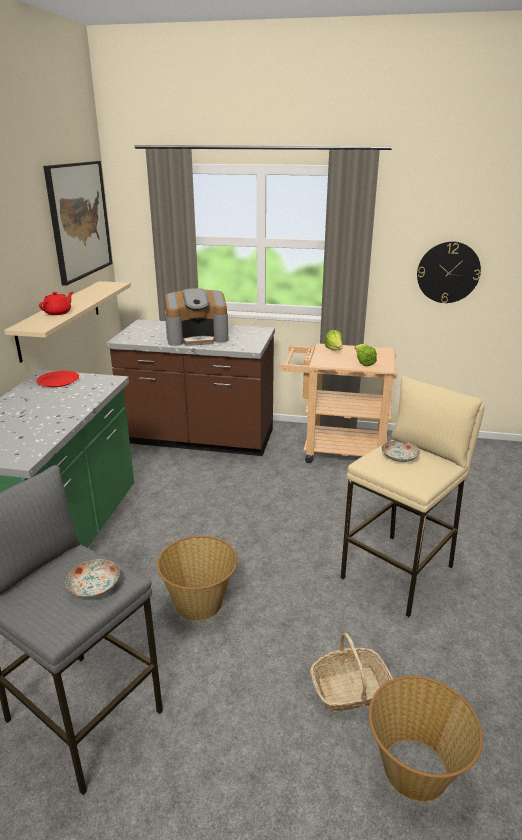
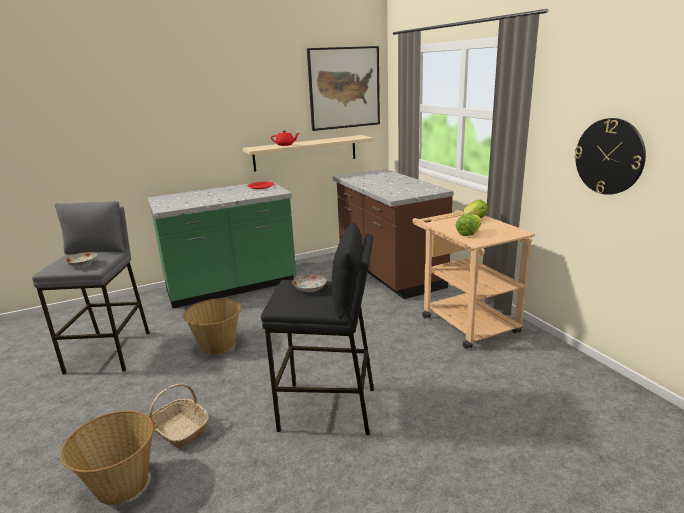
camera: 55 degrees right, 5 degrees down
(197, 337) = (384, 184): coffee machine -> none
(399, 573) = (328, 409): beige stool -> black stool

